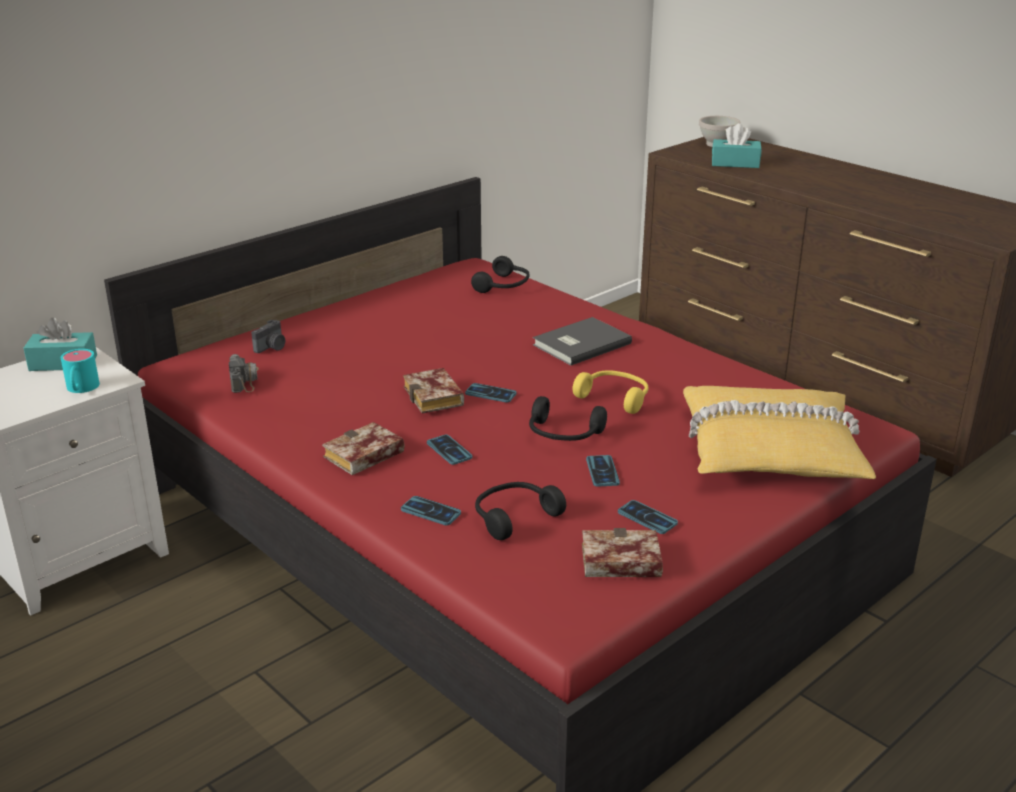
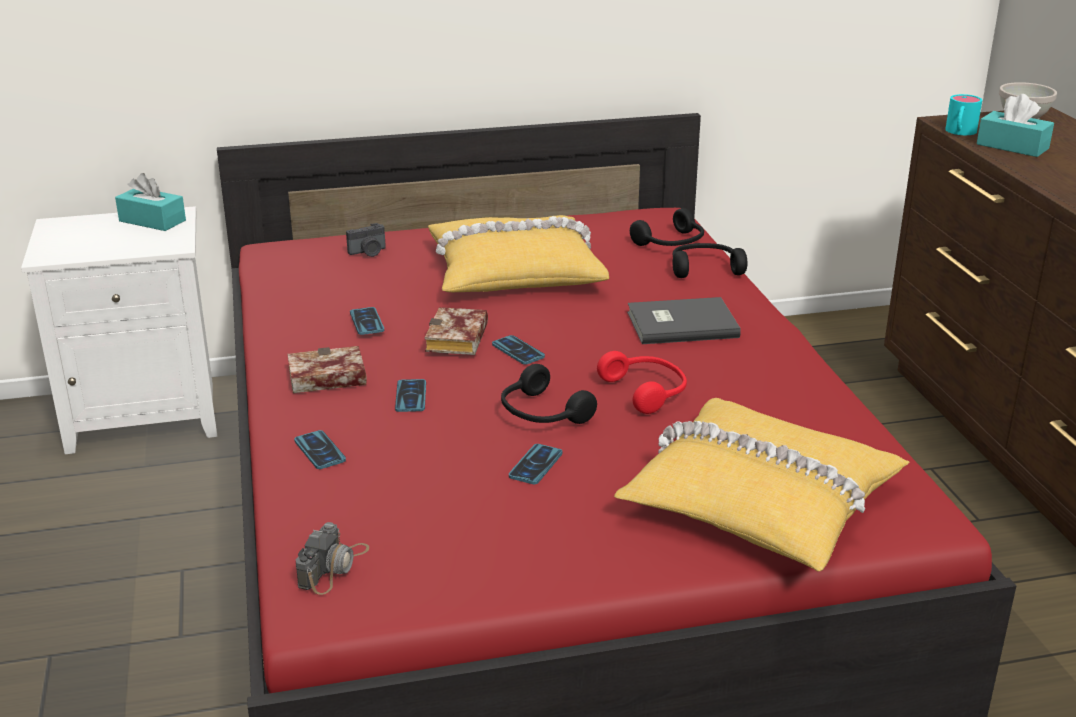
camera: 30 degrees right, 0 degrees up
(81, 389) = (137, 247): turquoise mug -> turquoise mug (959, 132)
(245, 379) = (307, 276): camera -> camera (334, 566)
(410, 334) = (514, 271): none -> yellow pillow
(514, 517) = (390, 482): black headphones -> black headphones (704, 268)
(615, 398) = (647, 391): yellow headphones -> red headphones
(617, 563) = (435, 565): book -> none
(647, 518) = (523, 529): phone -> phone (367, 322)

